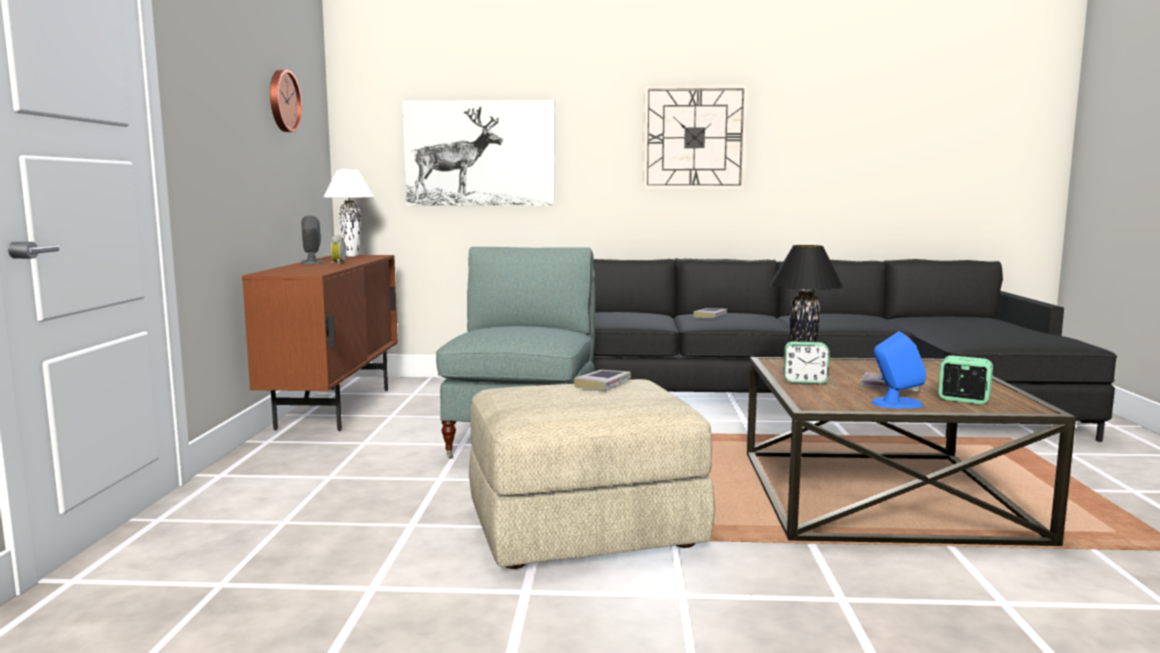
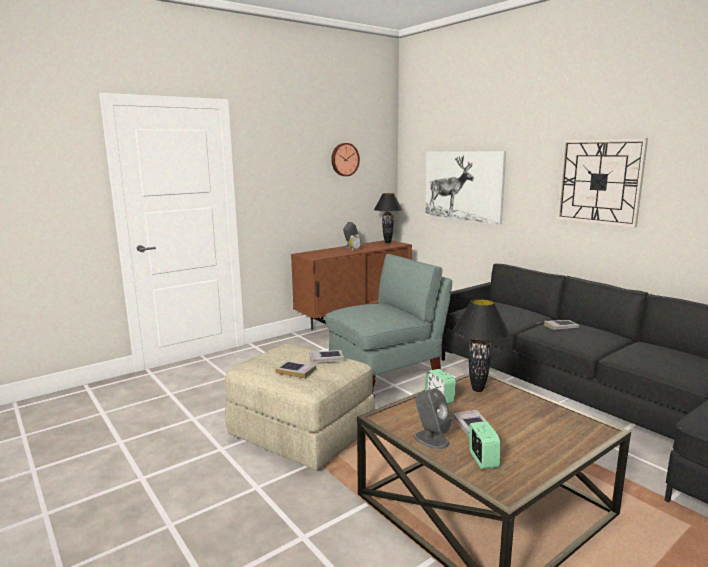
camera: 50 degrees right, 5 degrees up
(351, 256) = (387, 242): white table lamp -> black table lamp
(614, 401) = (296, 372): none -> book
(896, 403) = (431, 439): blue speaker -> grey speaker

